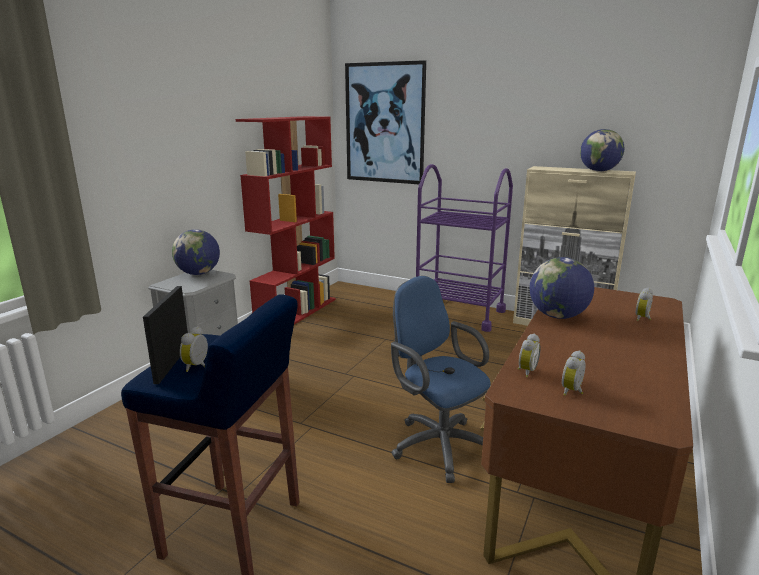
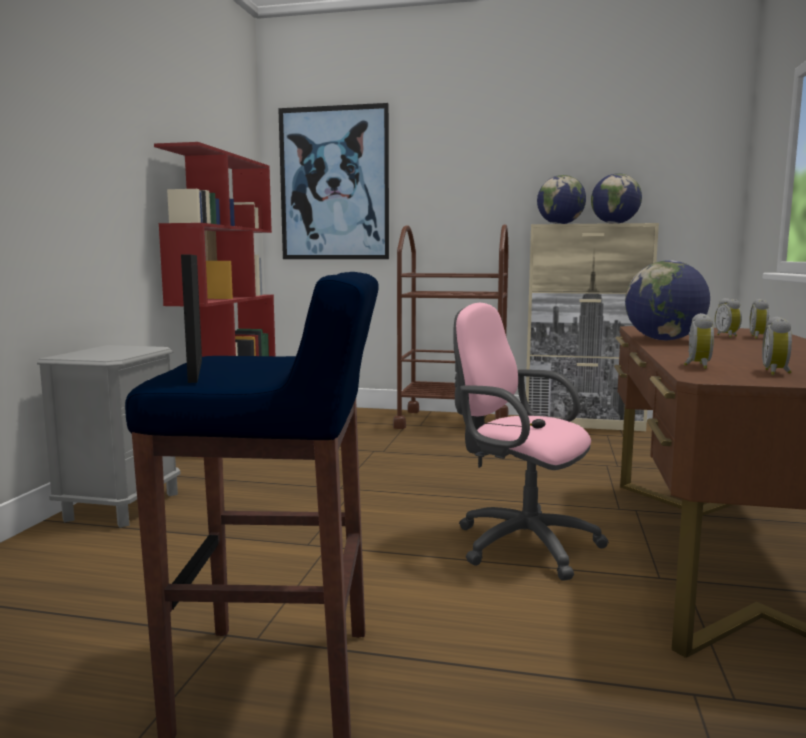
camera: 15 degrees left, 10 degrees down
(198, 273) = (112, 348): globe -> globe (560, 224)
(198, 366) = (243, 370): alarm clock -> alarm clock (728, 336)
(437, 444) = (519, 543): blue office chair -> pink office chair
(459, 314) = (452, 422): purple cart -> brown cart

